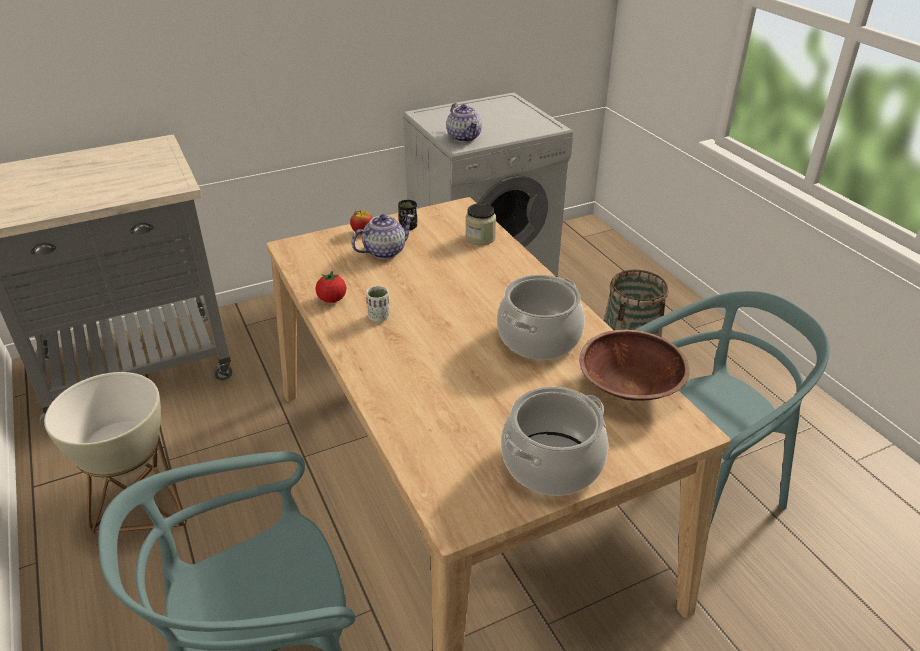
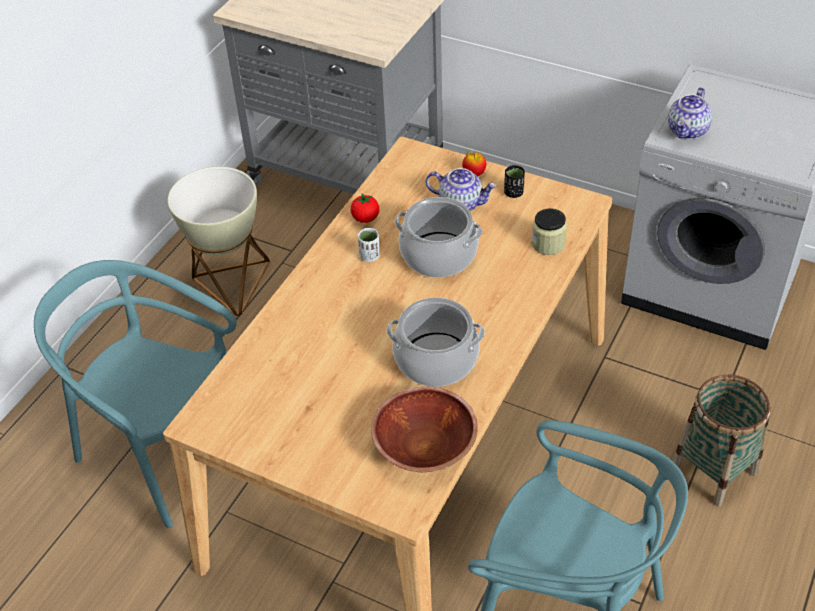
camera: 55 degrees right, 10 degrees up
(552, 464) = (292, 444): cooking pot -> cooking pot (438, 255)

